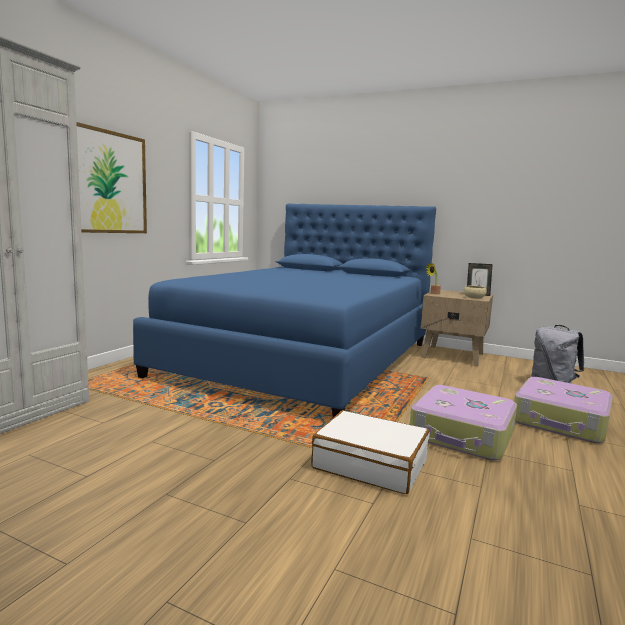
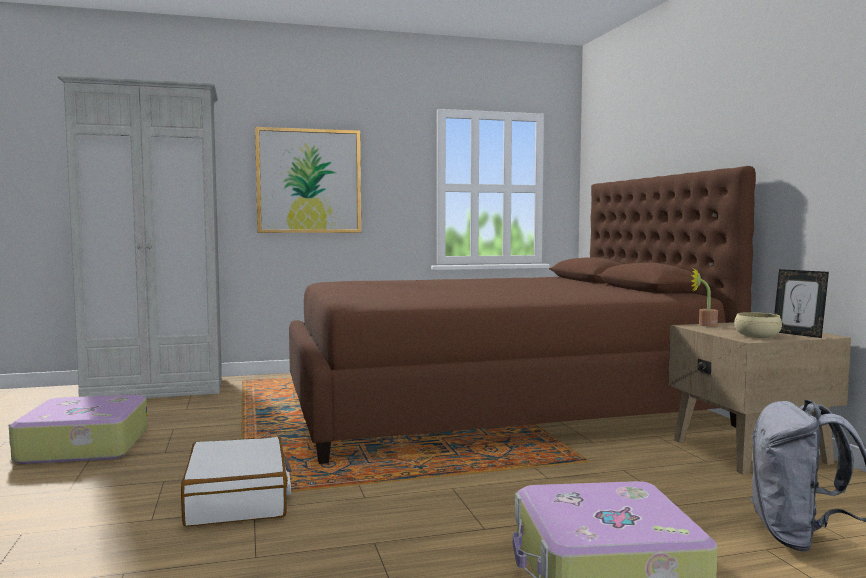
camera: 50 degrees right, 5 degrees down
(304, 358) = (495, 404): blue bed -> brown bed
(462, 435) = (403, 520): suitcase -> suitcase (82, 446)

